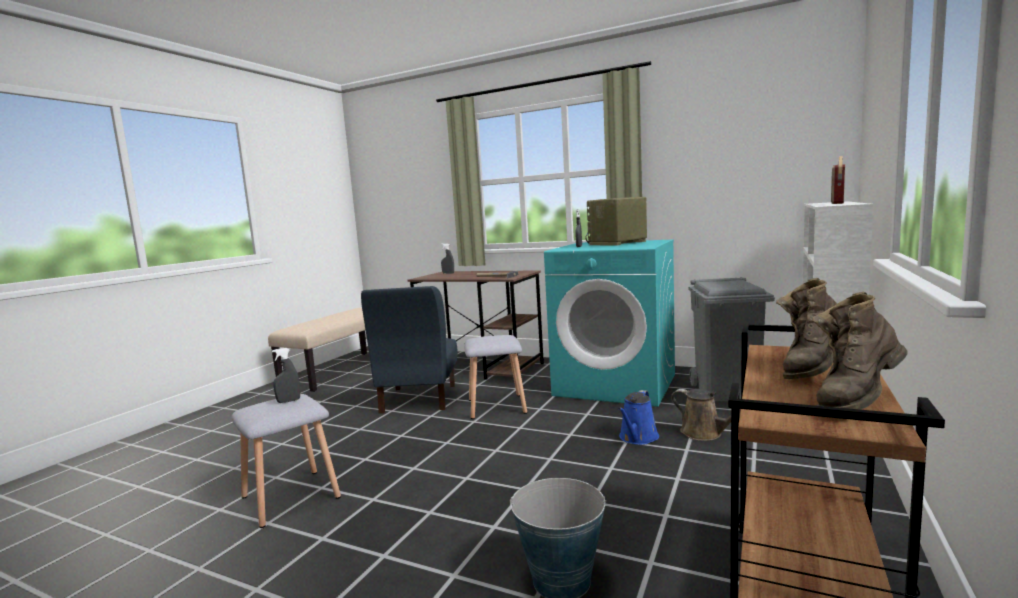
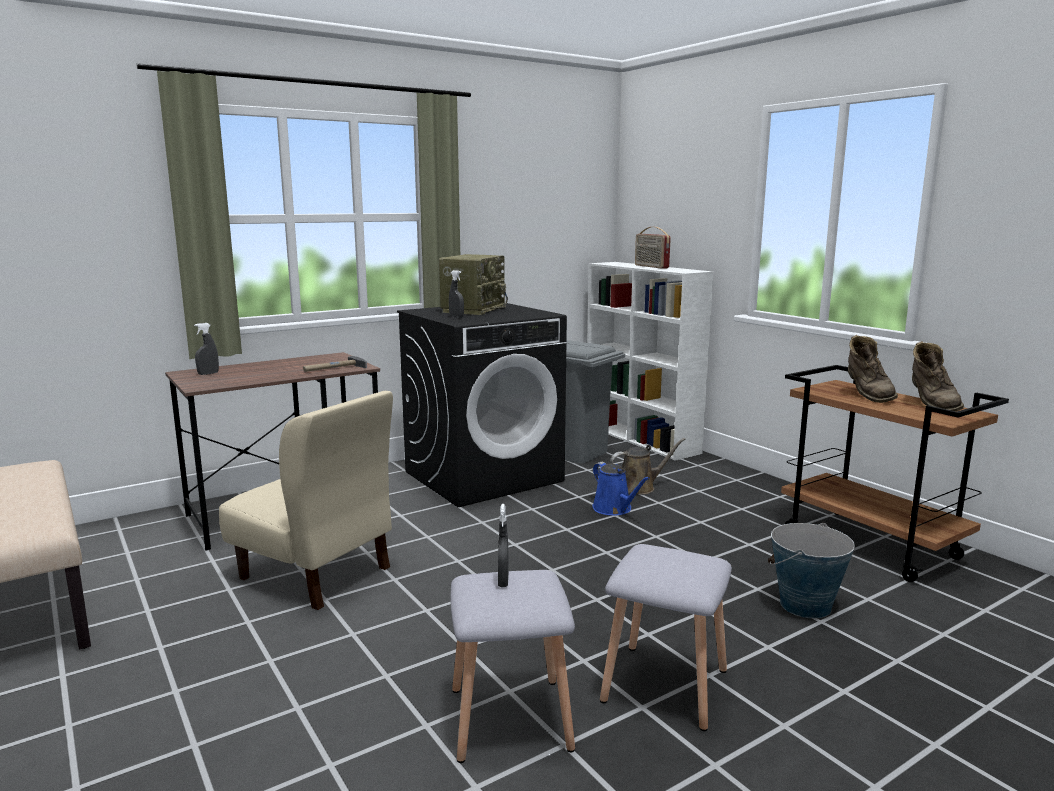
camera: 60 degrees left, 5 degrees up
(418, 399) = (316, 573): blue chair -> beige chair
(495, 406) = (435, 539): grey stool -> grey stool (665, 687)
(616, 385) = (484, 476): turquoise washing machine -> black washing machine
(617, 243) = (473, 310): radio -> radio turned 150 degrees counterclockwise

